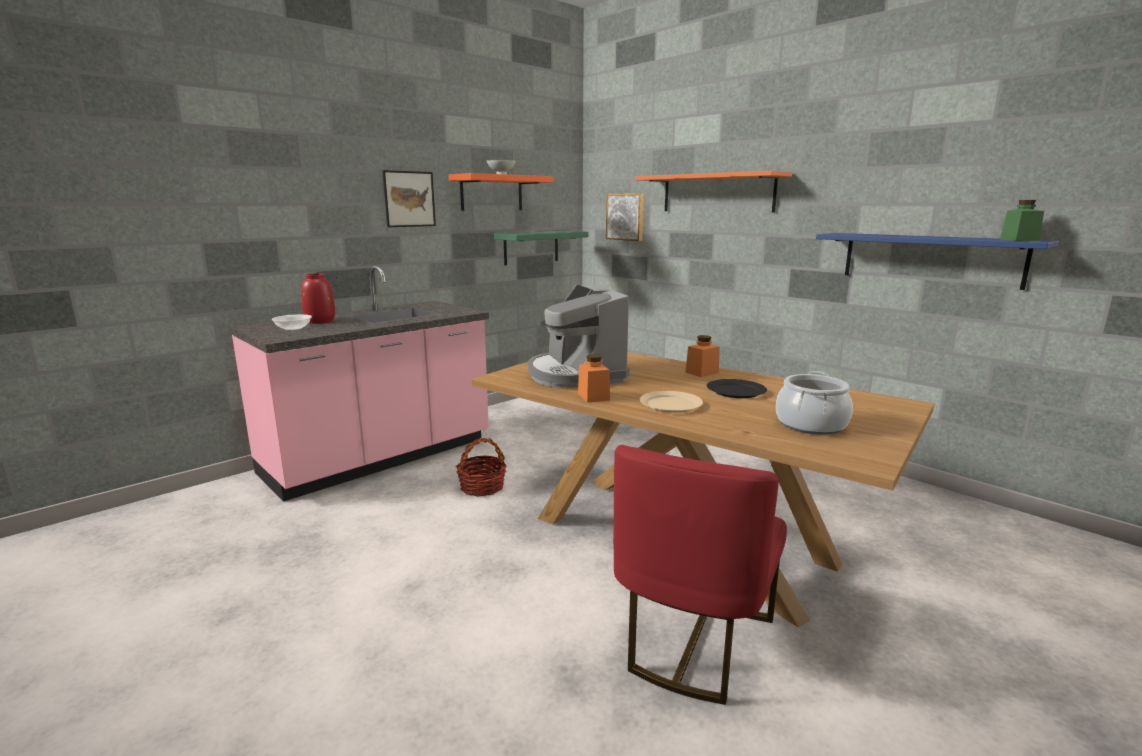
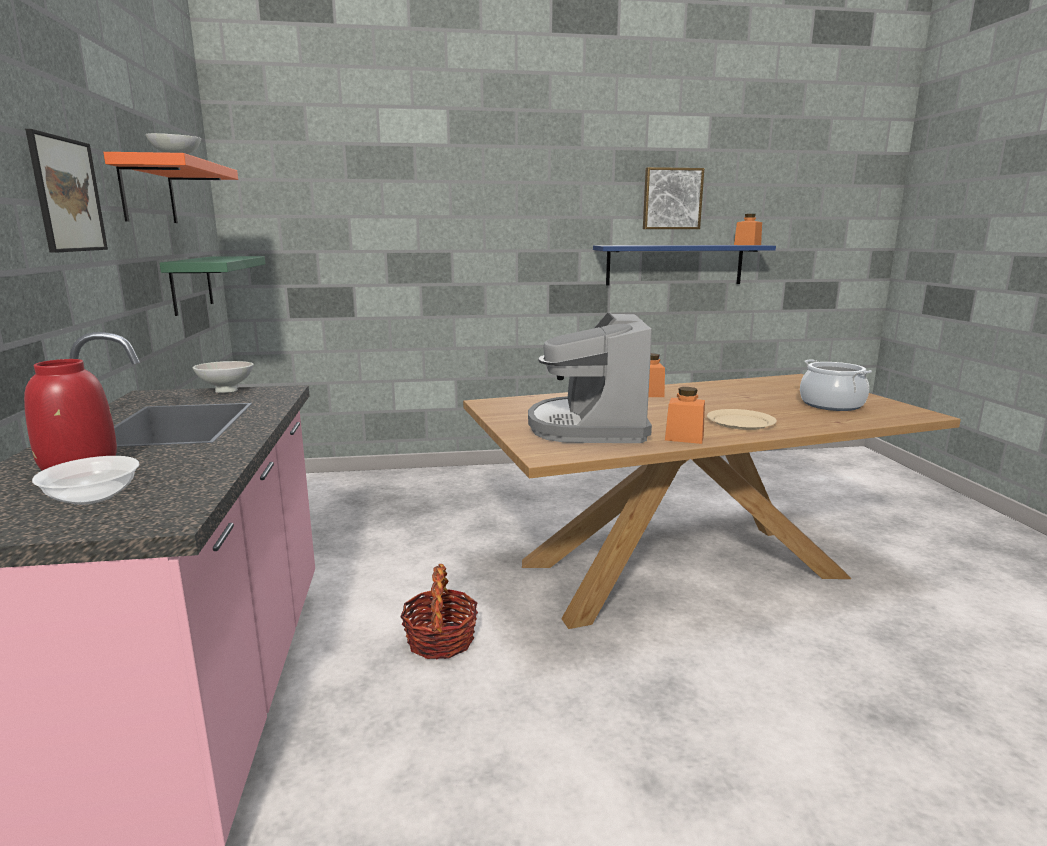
camera: 55 degrees left, 0 degrees up
(455, 307) = (225, 390): none -> white bowl
(575, 374) = (589, 427): coffee machine -> coffee machine turned 75 degrees clockwise
(626, 217) = (309, 234): picture -> picture (671, 199)
(692, 641) = (852, 630): red chair -> none
(717, 193) = (453, 204): orange shelf -> none
(735, 391) = (722, 399): black plate -> none
(1019, 240) = (747, 245): green jar -> orange jar

